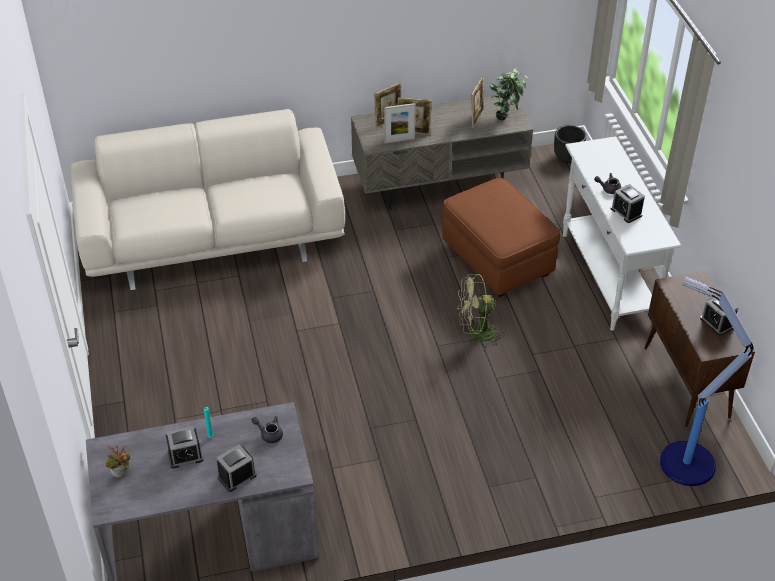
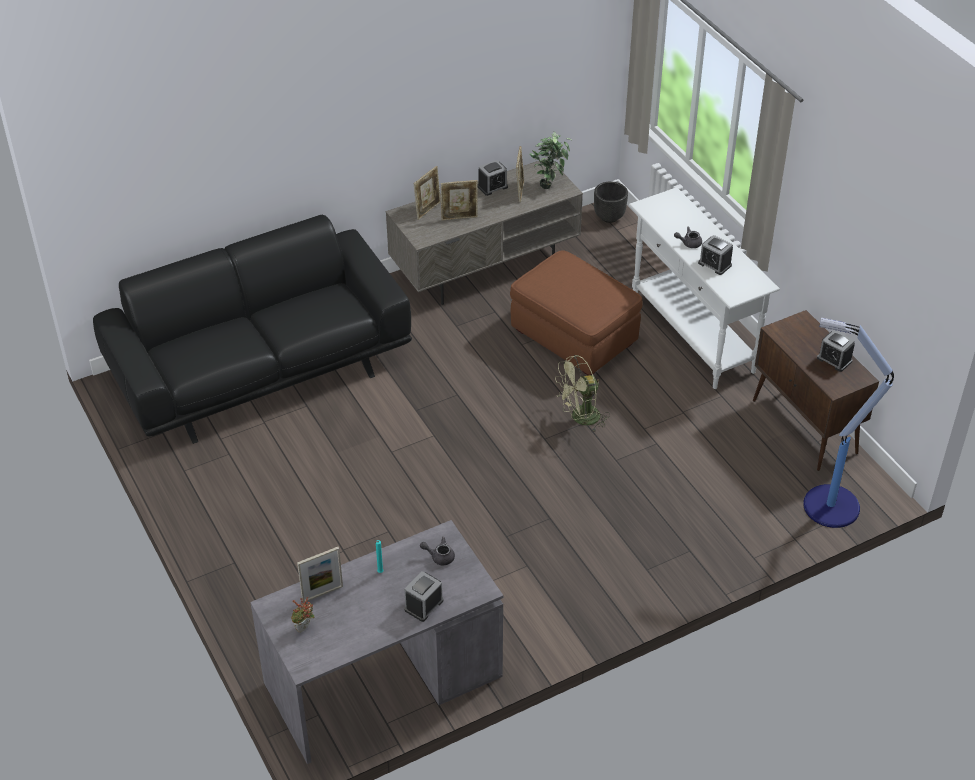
camera: 15 degrees left, 0 degrees up
(185, 456) = (362, 596): alarm clock -> alarm clock (492, 187)
(213, 236) = (261, 368): beige sofa -> black sofa
(399, 140) = (447, 229): picture frame -> picture frame (322, 593)

